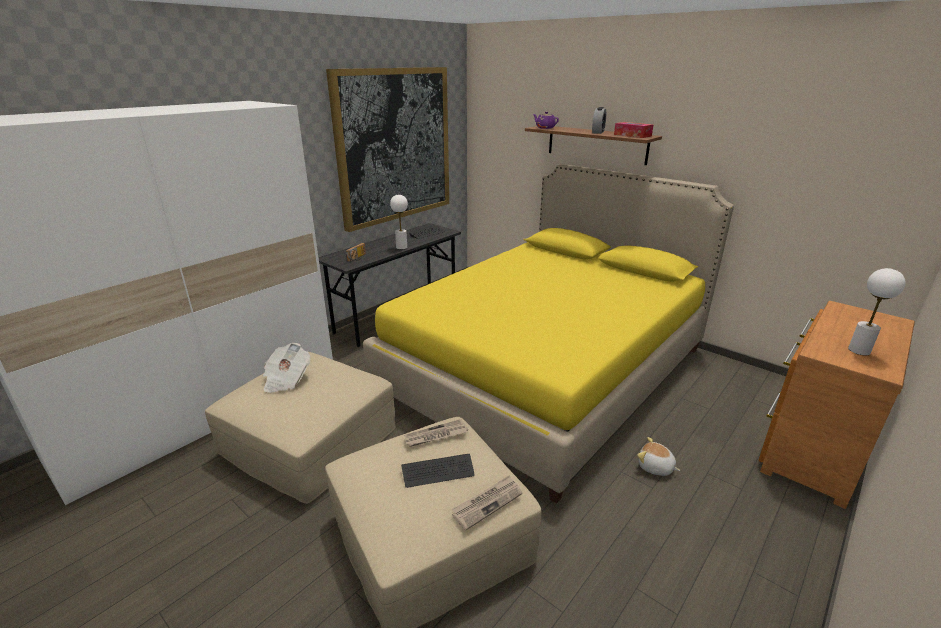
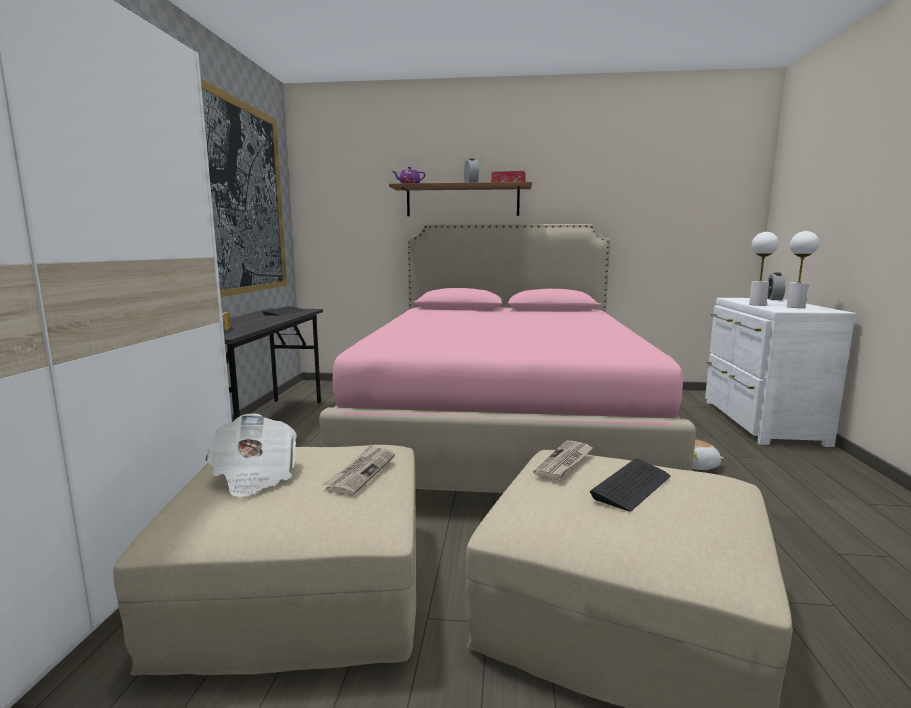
camera: 35 degrees left, 15 degrees down
(401, 247) = (272, 321): white table lamp -> white table lamp (758, 304)
(487, 503) = (726, 491): newspaper -> newspaper (361, 472)
(546, 370) = (502, 430): yellow bed -> pink bed
(810, 448) = (759, 422): brown dresser -> white dresser
(894, 323) = (774, 299): none -> alarm clock

